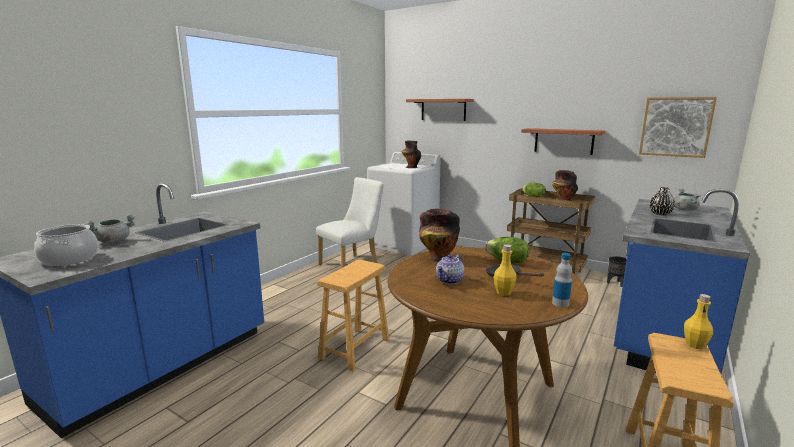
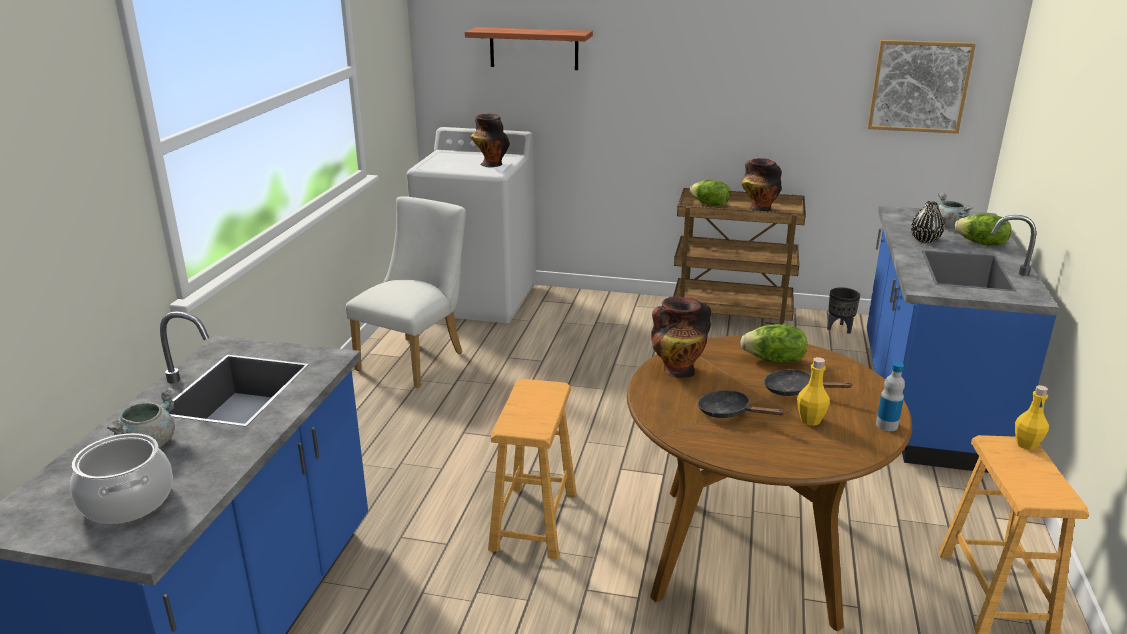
camera: 20 degrees left, 10 degrees up
(450, 281) = (729, 412): teapot -> black frying pan
(563, 141) = (752, 107): shelf -> none
(704, 219) = (981, 243): none -> lettuce

